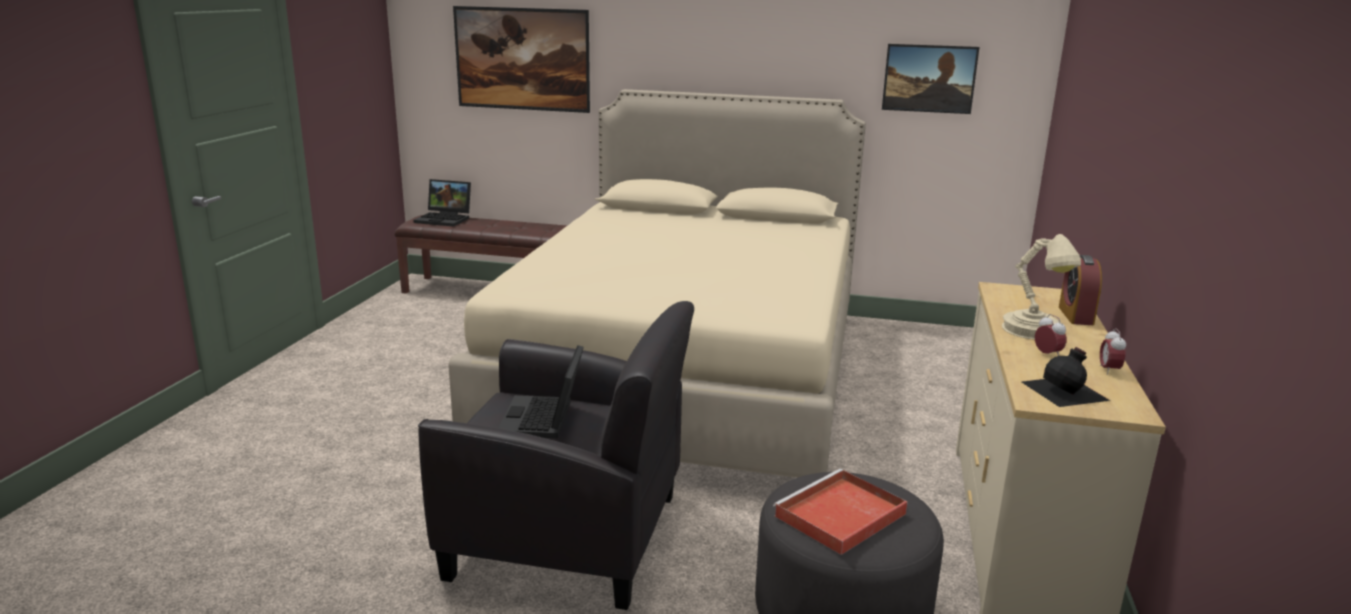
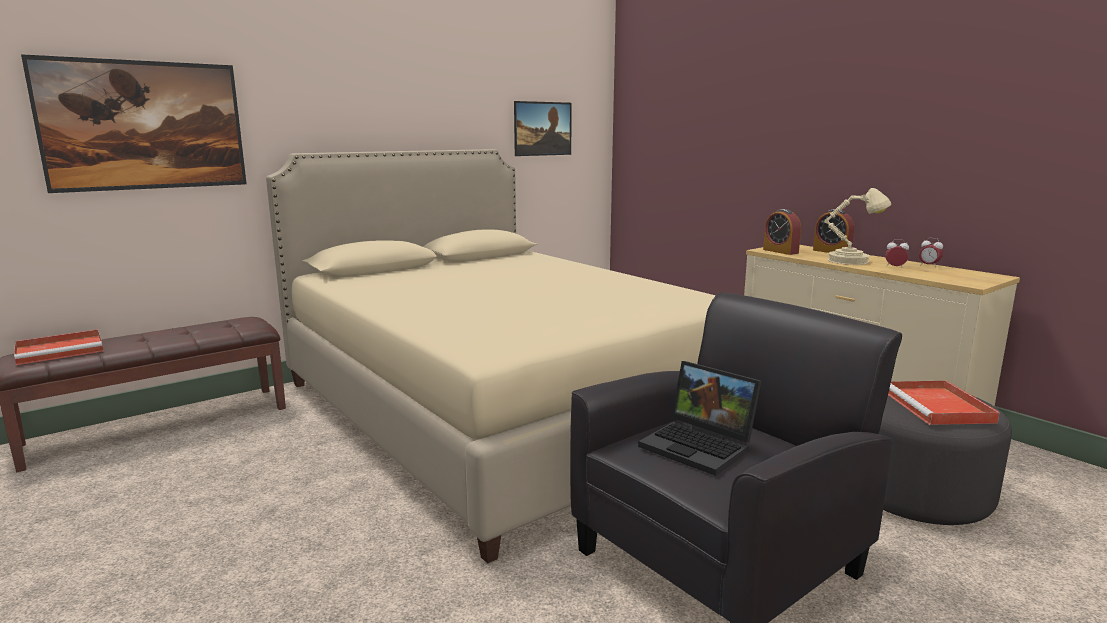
camera: 50 degrees left, 5 degrees down
(445, 219) = (62, 350): laptop -> red tray
(1008, 295) = (780, 251): none -> alarm clock
(1066, 391) = (958, 277): black bottle -> none

